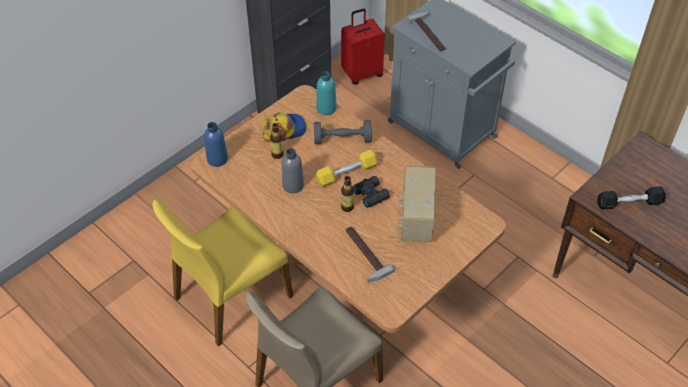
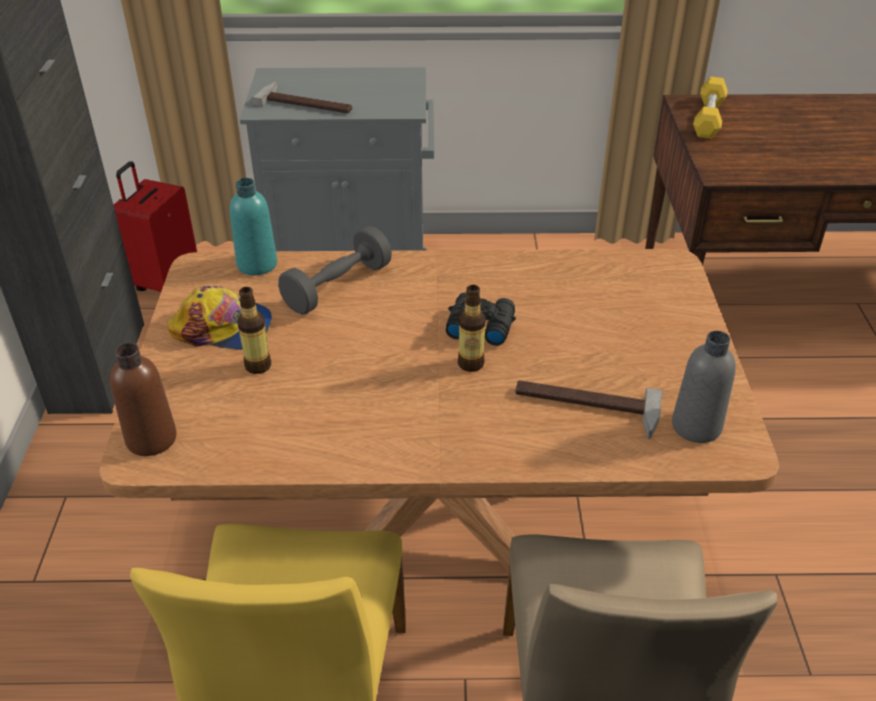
camera: 45 degrees left, 10 degrees down
(217, 159) = (151, 439): blue bottle -> brown bottle
(284, 130) = (223, 327): cap -> cap turned 75 degrees clockwise
(293, 185) = (344, 390): grey bottle -> grey bottle (696, 426)
(346, 173) = (406, 323): yellow dumbbell -> yellow dumbbell (708, 118)
(415, 218) = (582, 315): radio -> none
(629, 203) = (764, 157): black dumbbell -> none

